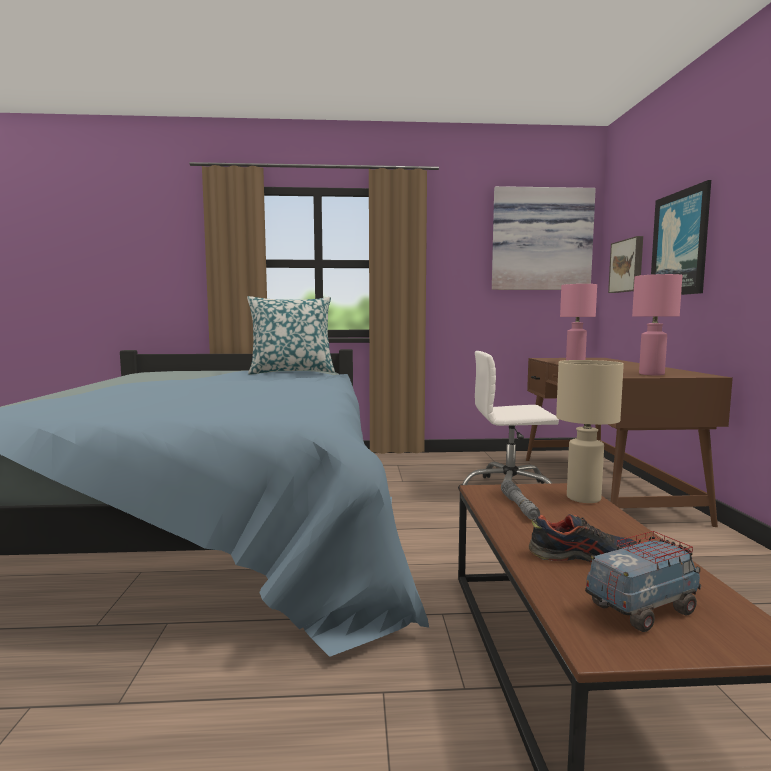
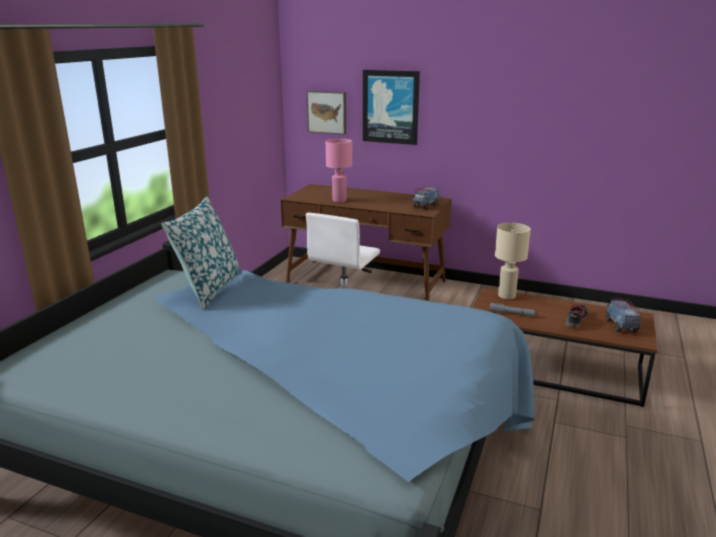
camera: 65 degrees left, 15 degrees up
(540, 240) = (255, 87): picture -> none
(652, 374) = (425, 206): pink table lamp -> toy truck

